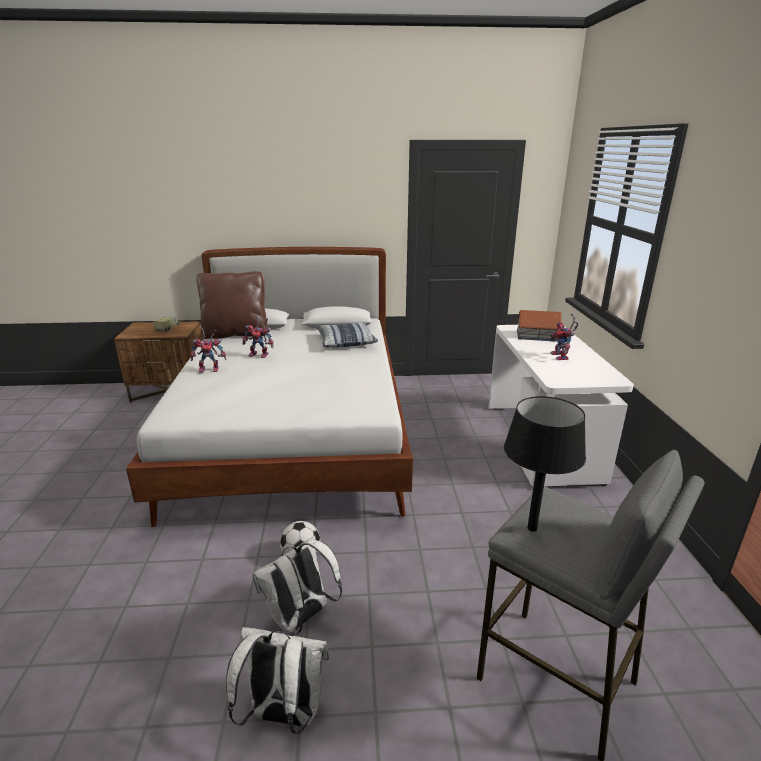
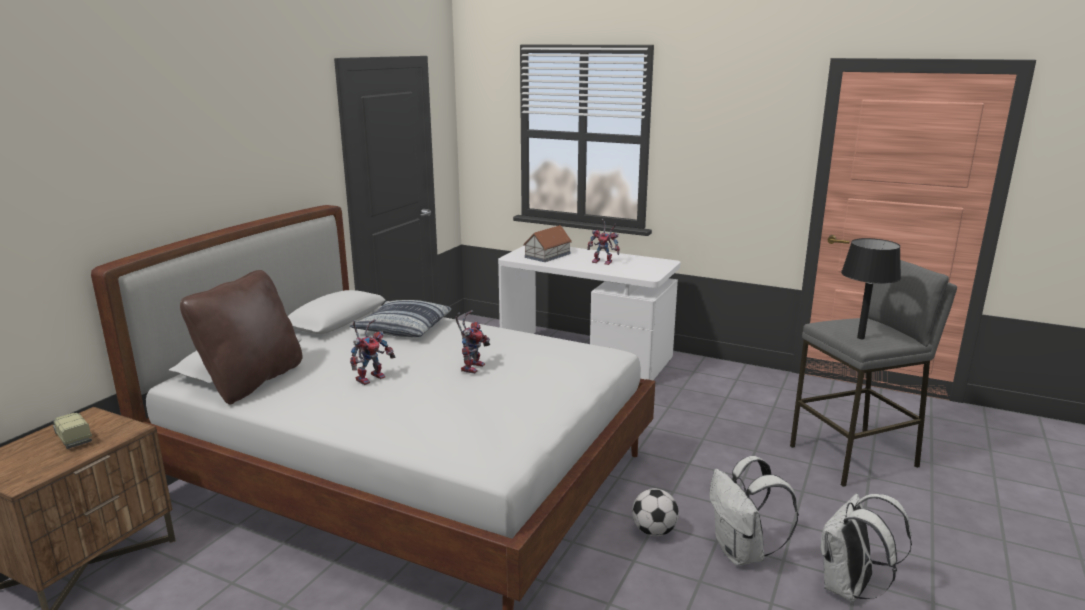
camera: 60 degrees left, 5 degrees down
(211, 369) = (370, 415): toy robot -> toy robot (472, 366)

